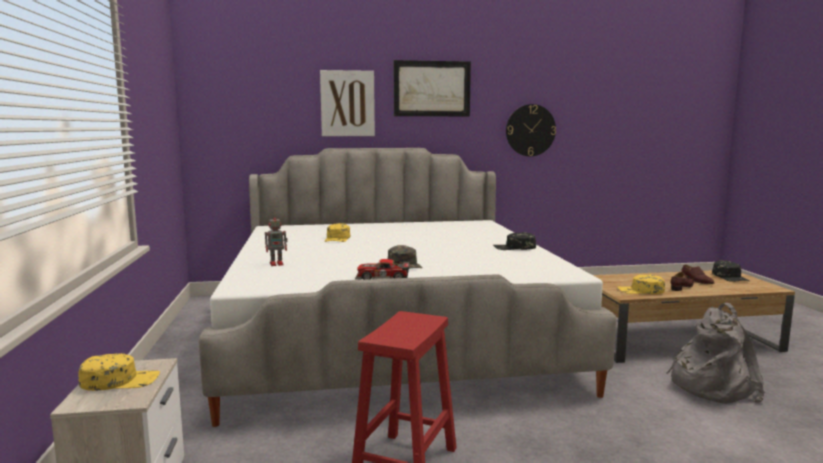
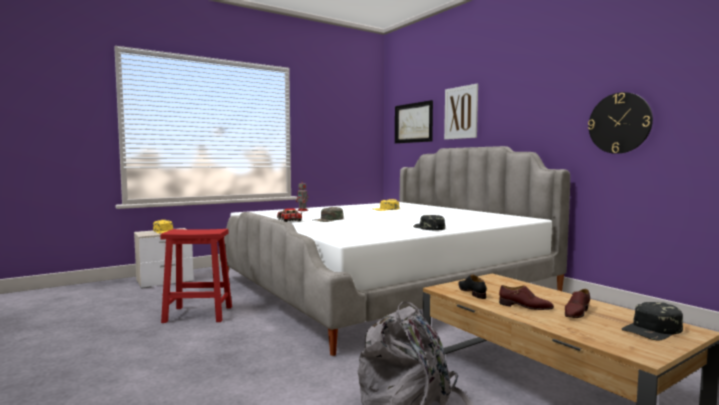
camera: 65 degrees right, 5 degrees down
(431, 88) = (520, 91): picture -> picture (413, 123)
(640, 291) = (472, 292): yellow cap -> black shoe

